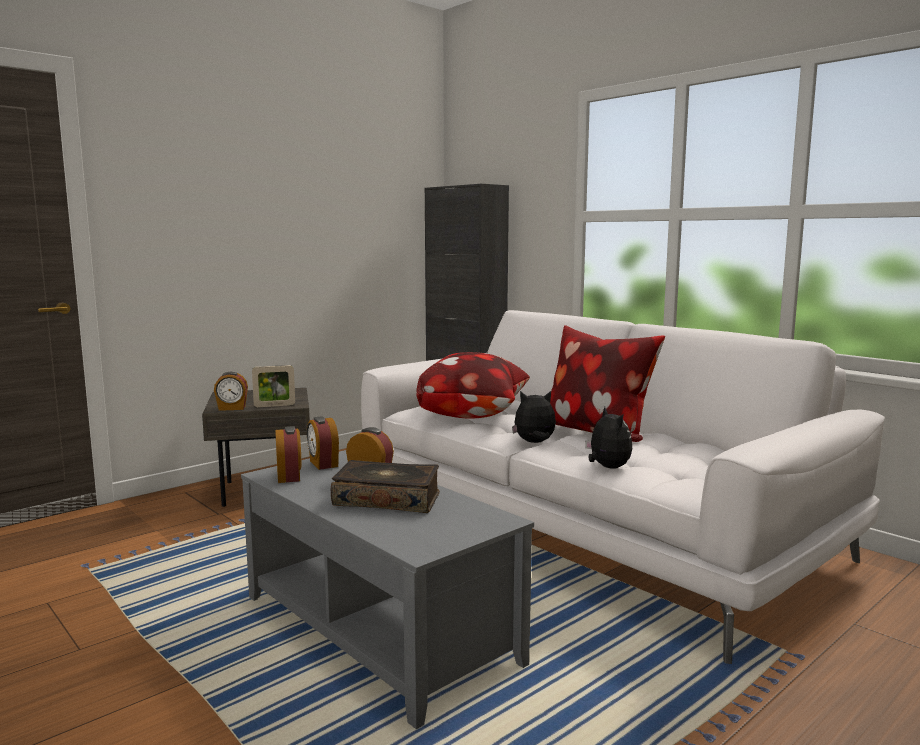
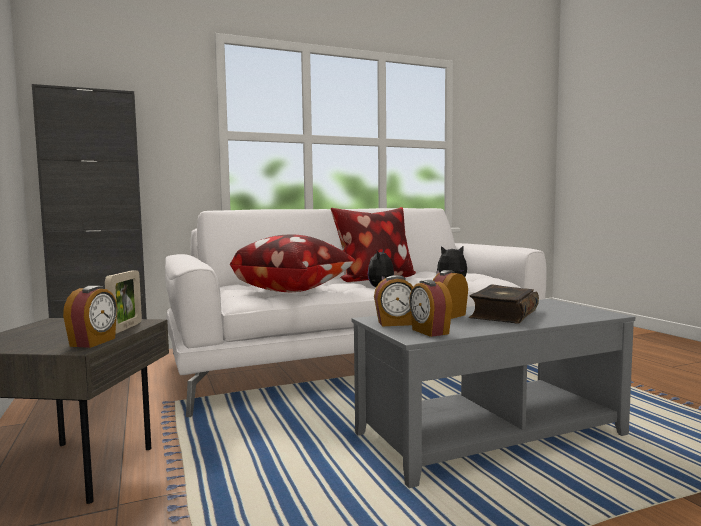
camera: 70 degrees left, 5 degrees down
(289, 476) = (429, 332): alarm clock -> alarm clock turned 120 degrees counterclockwise

